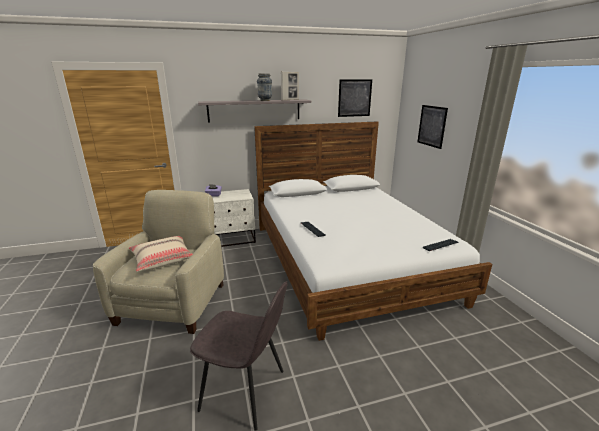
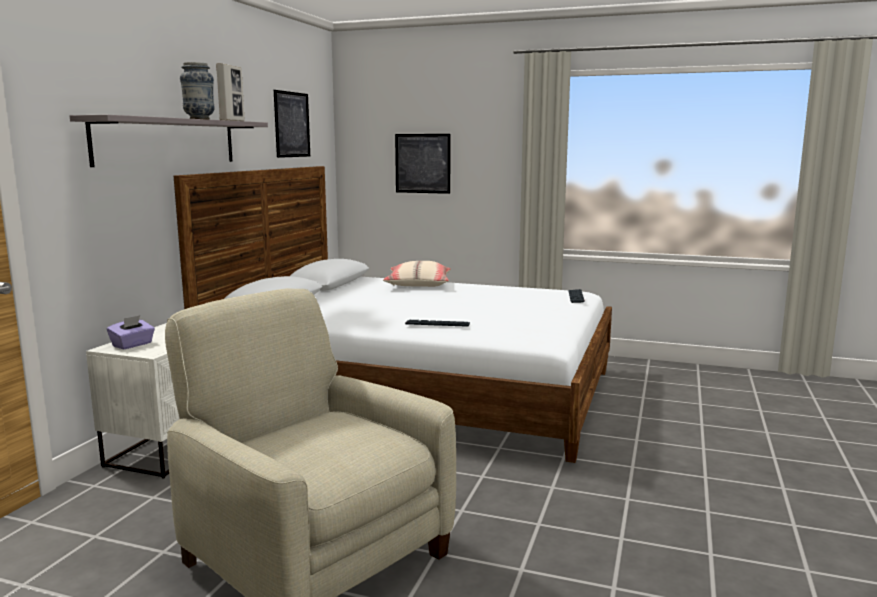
camera: 55 degrees left, 10 degrees down
(162, 259) = (328, 436): beige pillow -> beige pillow (418, 284)
(245, 391) = (627, 539): grey chair -> none

